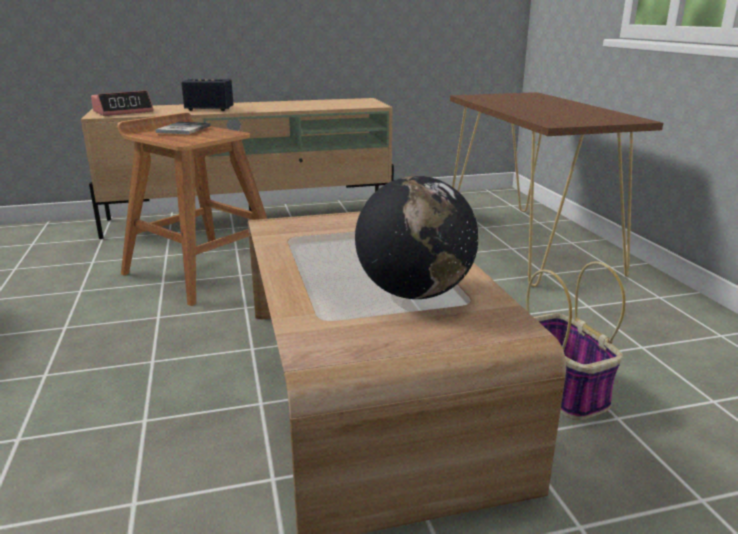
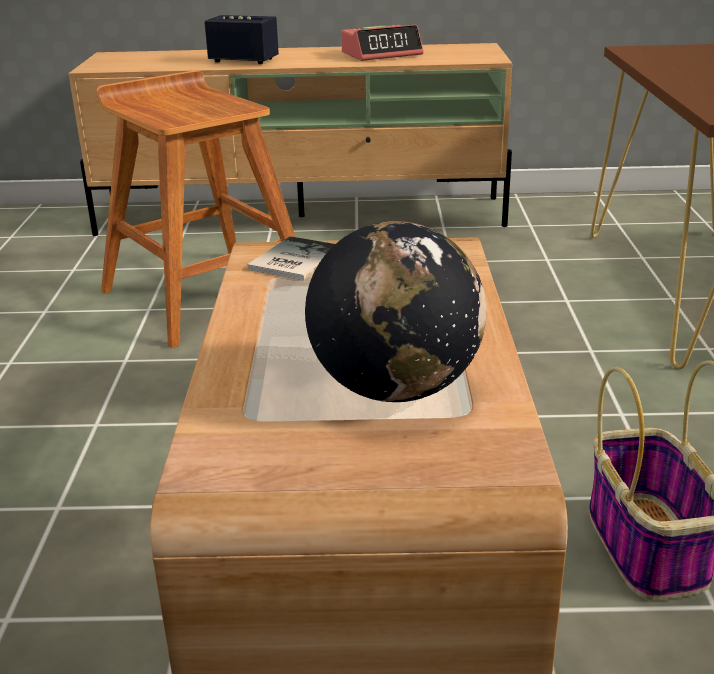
camera: 15 degrees right, 5 degrees up
(123, 112) = (129, 62): alarm clock -> alarm clock (382, 54)
(181, 129) = (180, 98): book -> book (292, 260)

